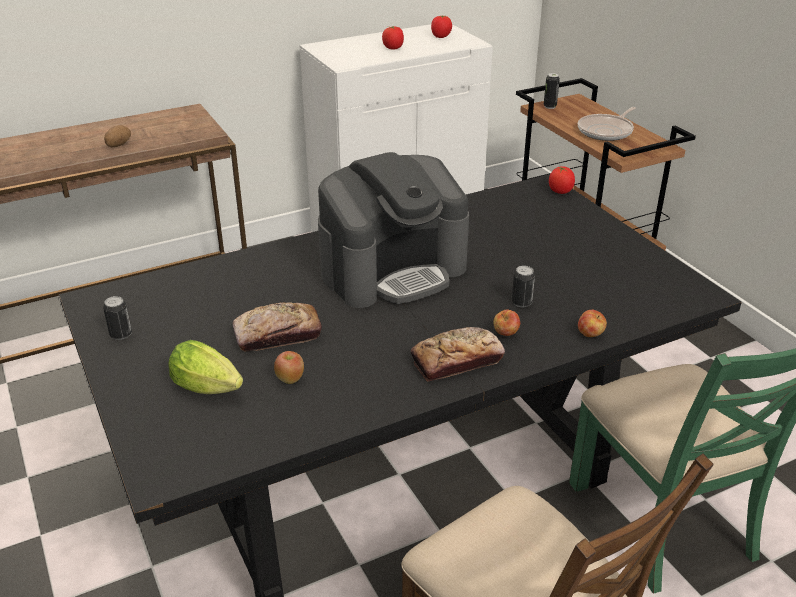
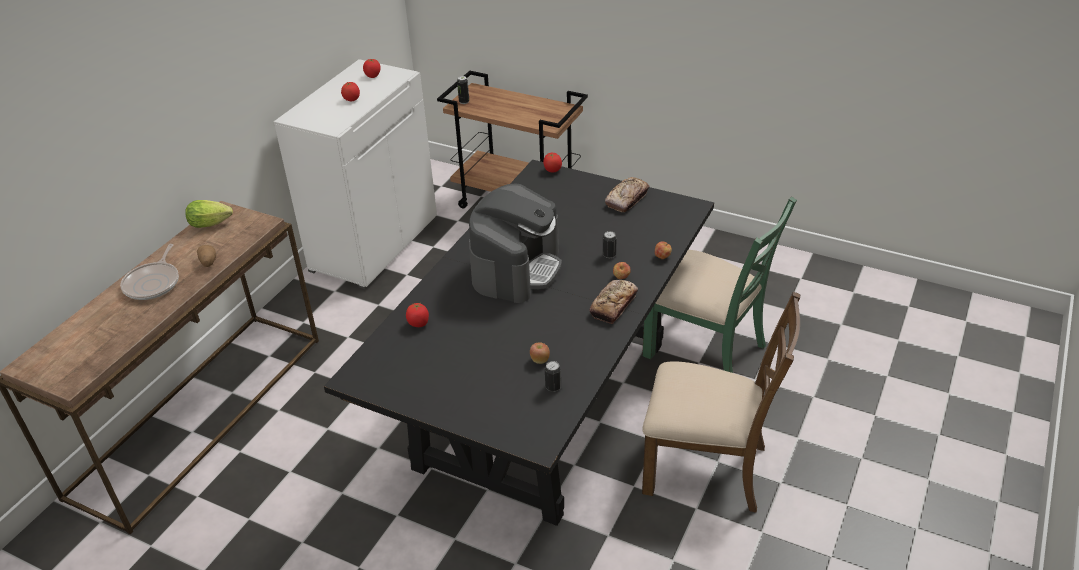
camera: 35 degrees left, 5 degrees up
(121, 334) = (405, 388): can -> can (553, 387)
(210, 389) = (503, 389): lettuce -> lettuce (213, 224)
(222, 278) = (418, 323): none -> tomato
(277, 335) = (500, 340): bread -> bread (627, 199)
(606, 131) = (522, 109): frying pan -> frying pan (153, 283)

